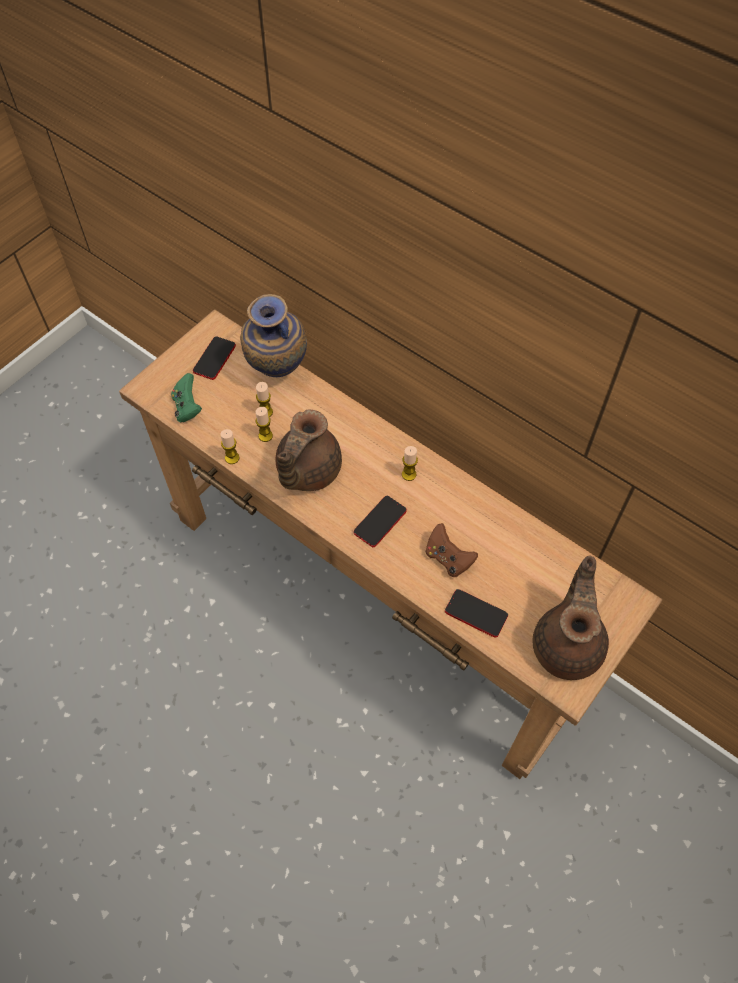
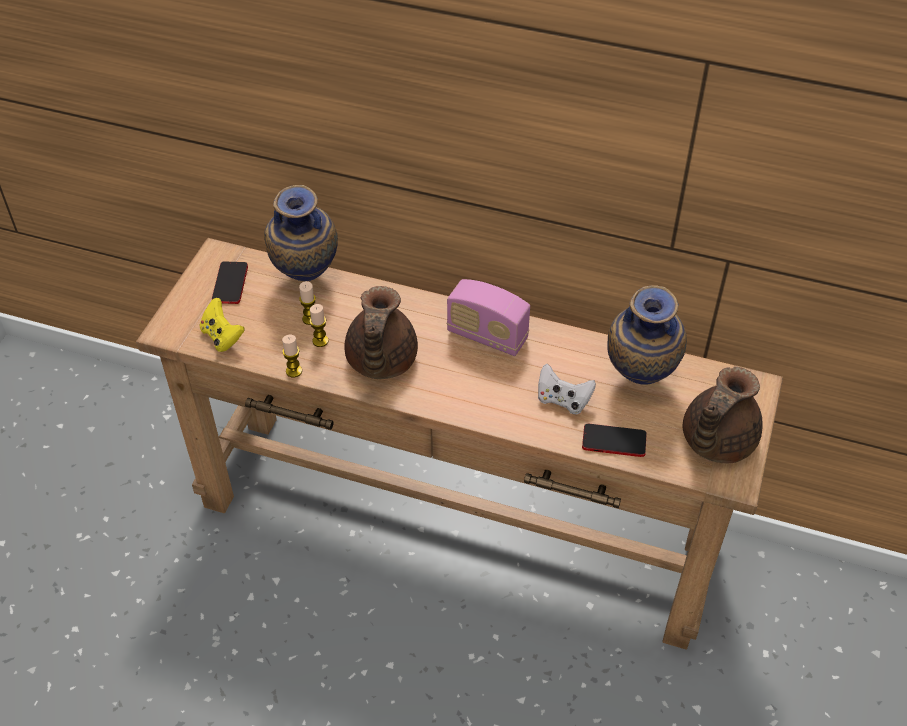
camera: 20 degrees left, 10 degrees down
(187, 407) = (222, 337): green game controller -> yellow game controller
(380, 522) = (478, 387): phone -> none
(409, 474) = (487, 336): candle -> radio
(448, 558) = (563, 400): brown game controller -> white game controller
(524, 561) = (638, 381): none -> vase
(568, 644) = (715, 441): brown teapot -> brown teapot turned 135 degrees counterclockwise

